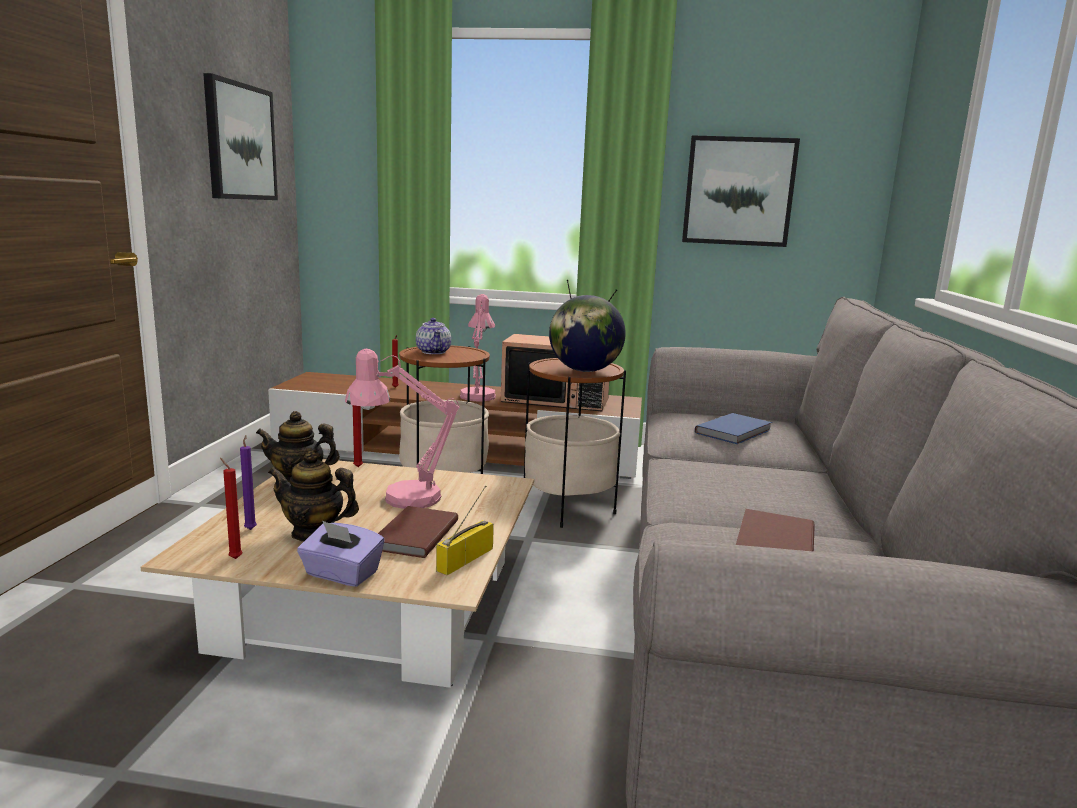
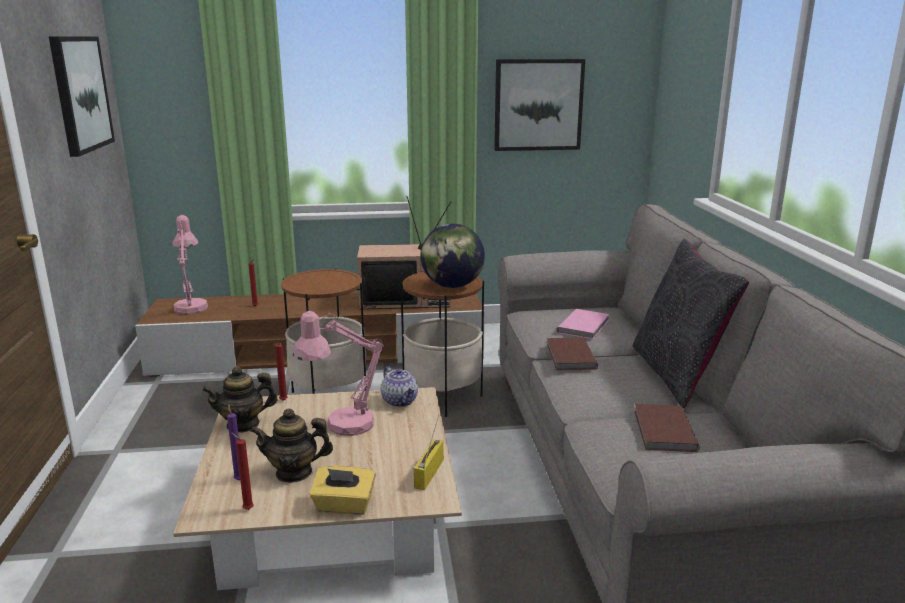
camera: 15 degrees left, 5 degrees up
(341, 574) = (344, 506): purple tissue box -> yellow tissue box
(413, 535) = (375, 459): brown book -> brown book (569, 356)
(434, 352) = (310, 280): teapot -> teapot (400, 401)
(478, 394) = (335, 304): pink table lamp -> pink table lamp (191, 306)
(735, 431) = (585, 326): blue book -> pink book
(834, 494) = (676, 374): none -> black pillow

